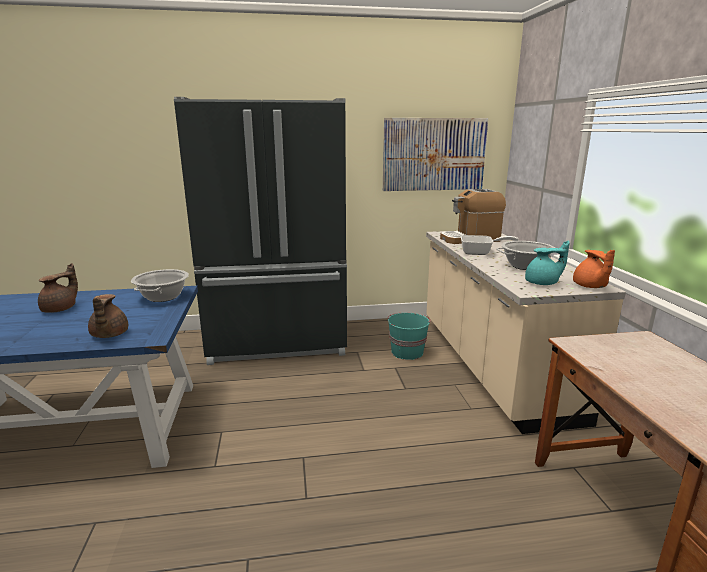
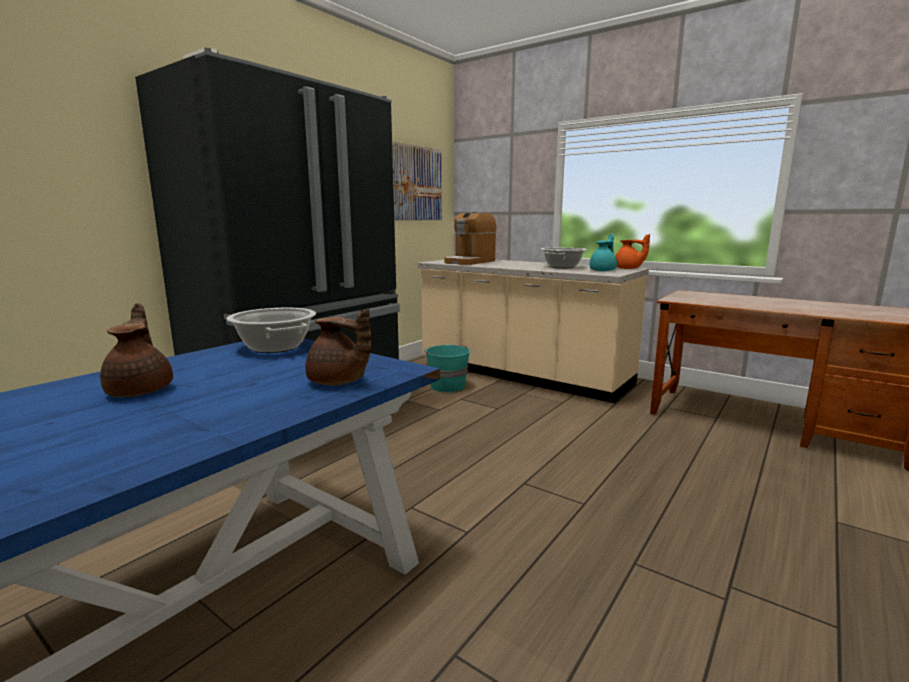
camera: 45 degrees left, 5 degrees down
(480, 253) = (508, 266): frying pan -> none

